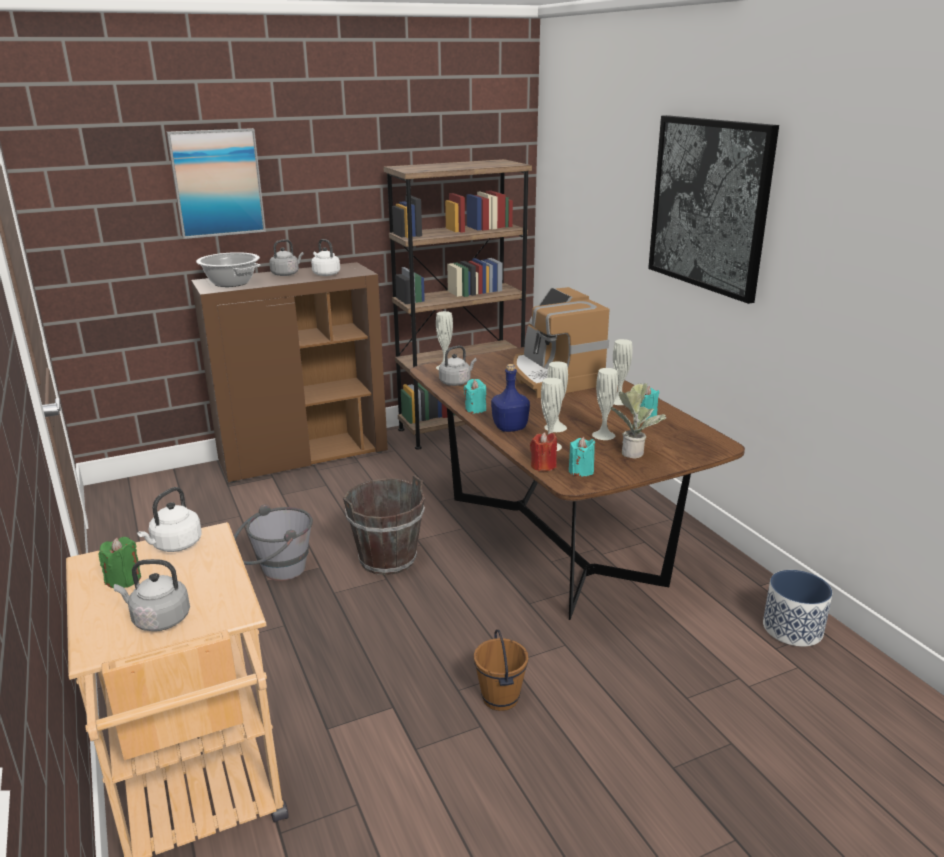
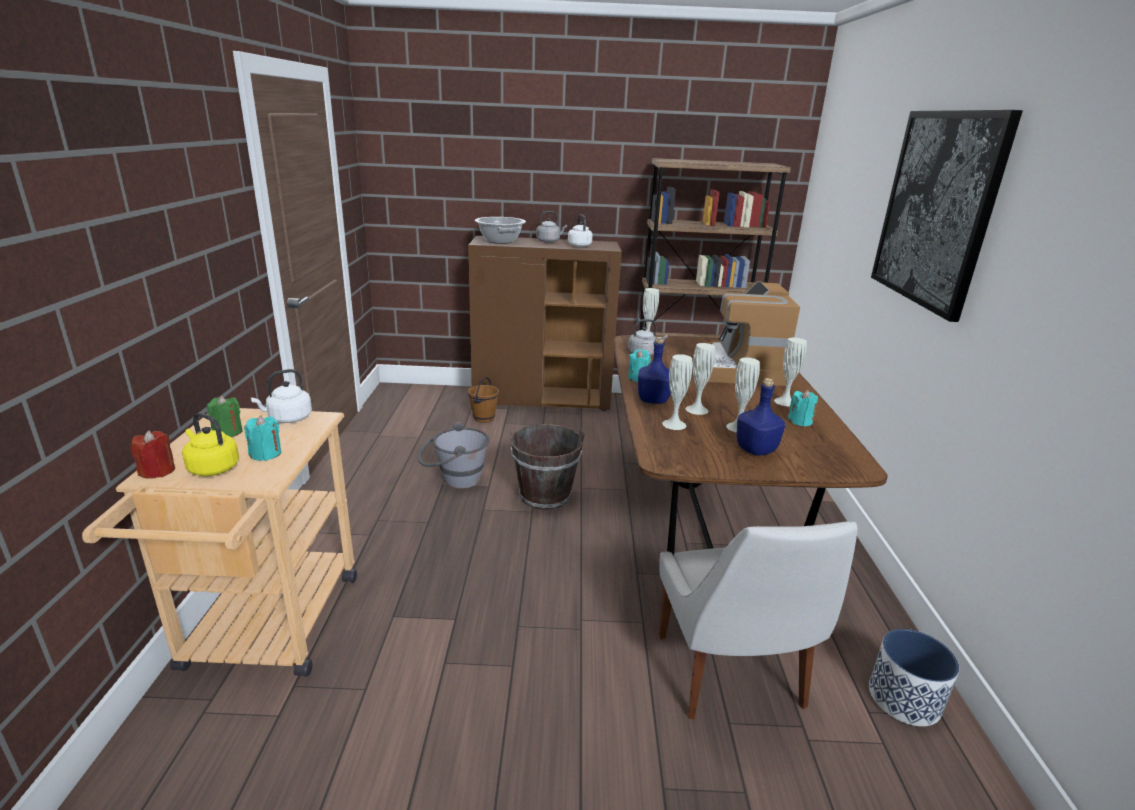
camera: 25 degrees right, 0 degrees up
(158, 619) = (212, 468): grey kettle -> yellow kettle
(217, 183) = (508, 158): picture -> none
(499, 698) = (547, 647): brown bucket -> brown bucket (483, 418)
(543, 466) = (650, 439): red candle -> red candle (157, 471)
(581, 471) = (682, 453): turquoise candle -> turquoise candle (266, 454)
(633, 451) = (755, 449): potted plant -> blue bottle
(663, 660) = (731, 675): none -> white chair

